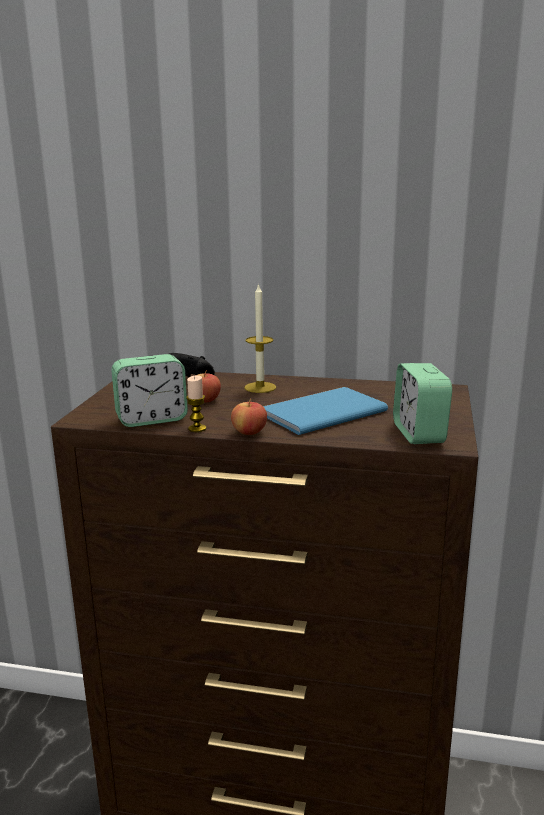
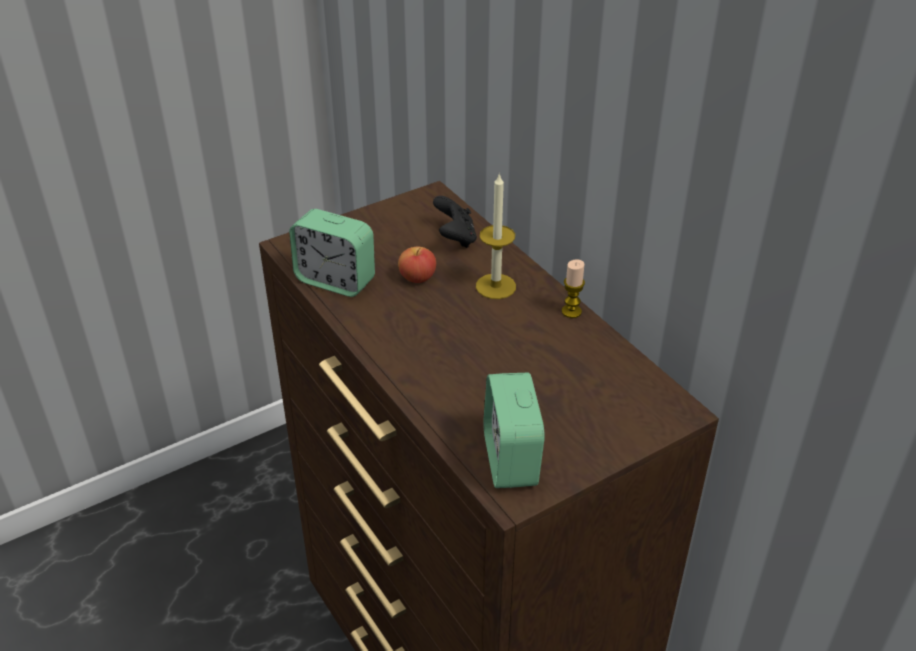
camera: 45 degrees right, 20 degrees up
(197, 428) = (347, 318): candle -> candle (571, 311)
(249, 432) = (377, 352): apple -> none
(319, 413) = (480, 363): blue book -> none
(419, 433) = (511, 459): alarm clock -> alarm clock turned 45 degrees counterclockwise

